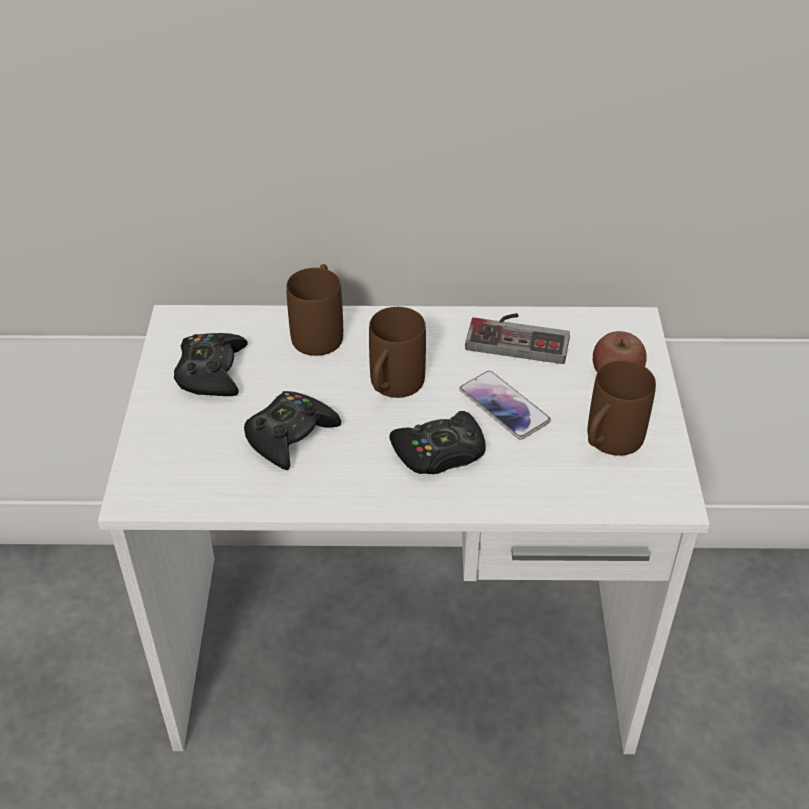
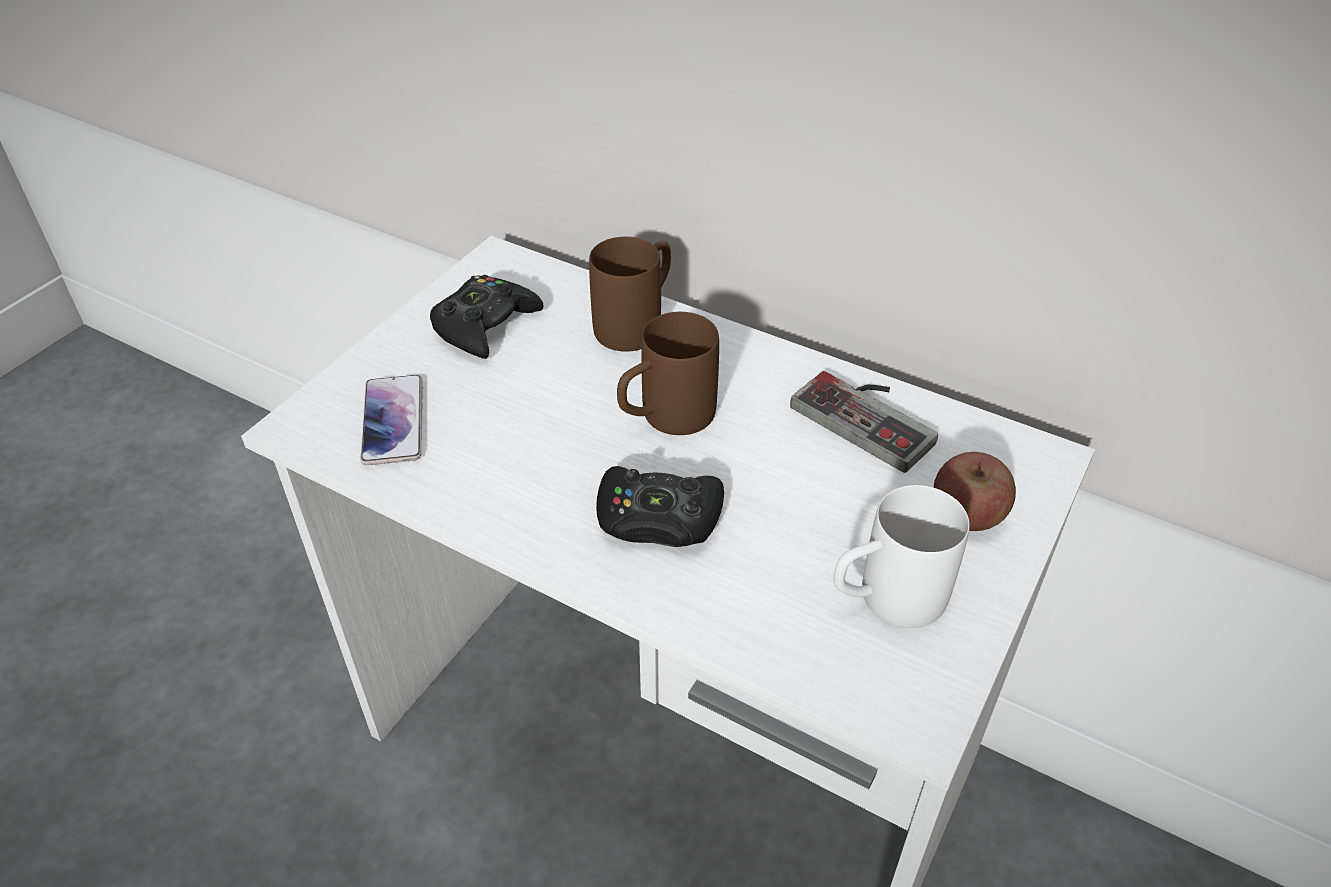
camera: 30 degrees right, 0 degrees up
(290, 436) = (506, 427): black game controller -> none
(504, 406) = (784, 494): phone -> phone (393, 421)
(608, 443) = (885, 600): brown mug -> white mug

